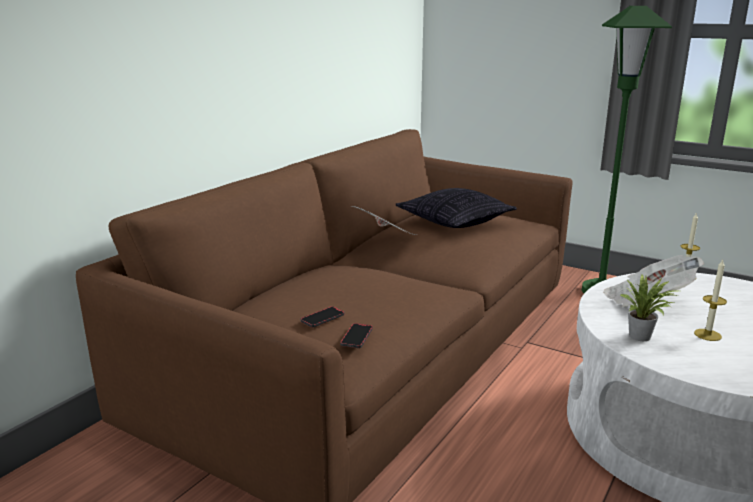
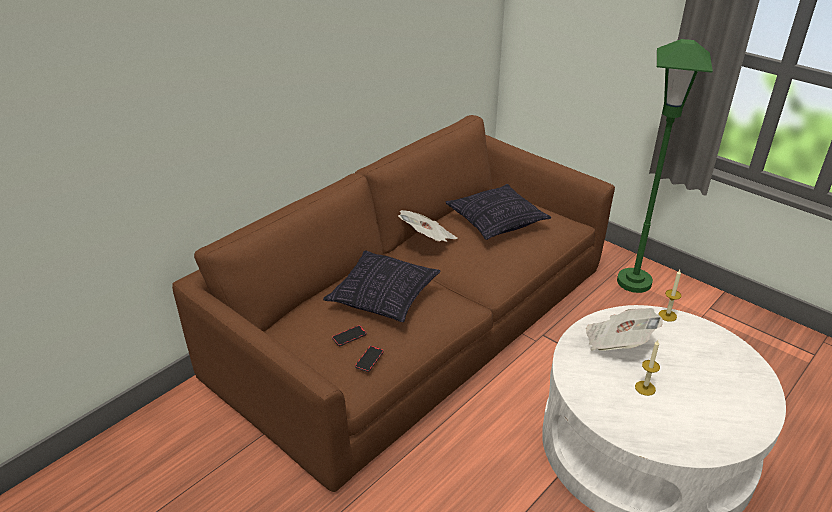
camera: 10 degrees right, 15 degrees up
(351, 284) = (383, 297): none -> pillow
(642, 337) = (590, 384): potted plant -> none

